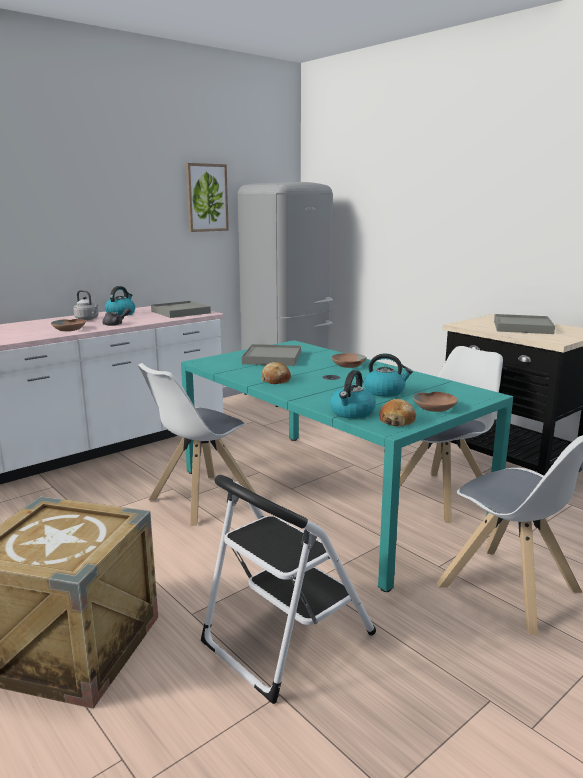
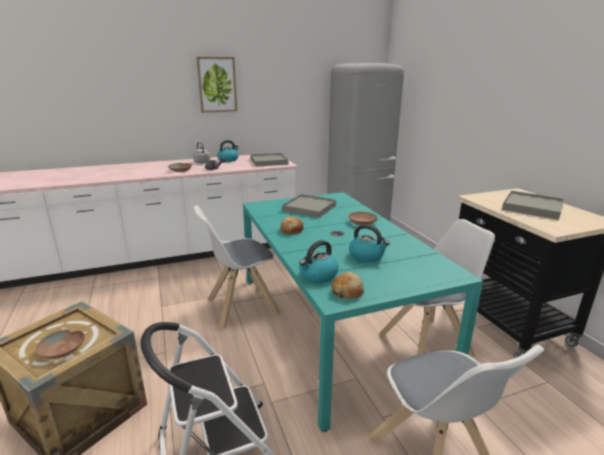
camera: 20 degrees right, 5 degrees up
(206, 198) = (305, 75): picture -> picture (217, 84)
(435, 407) = (395, 282): brown bowl -> brown bowl (63, 350)

